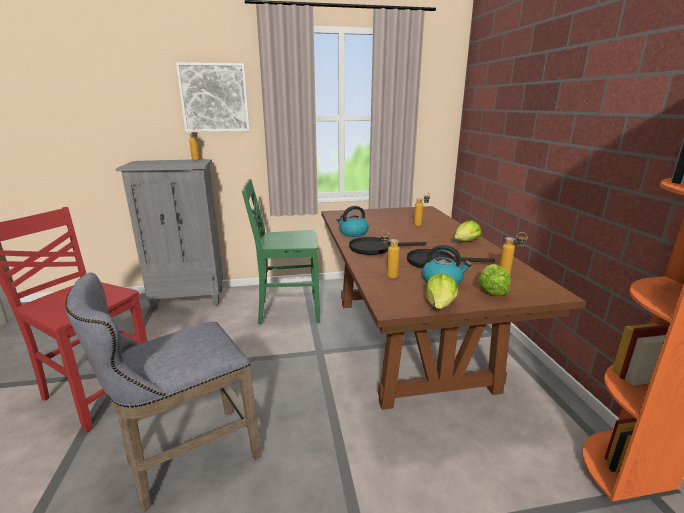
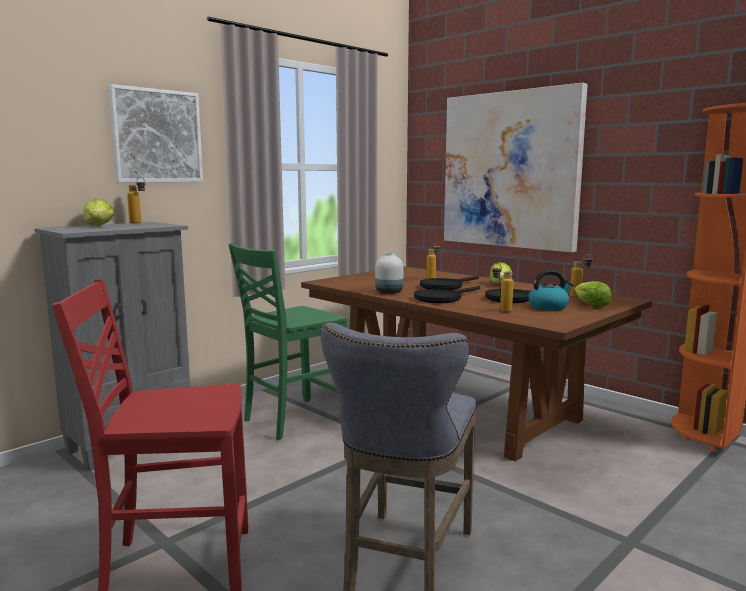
camera: 35 degrees left, 10 degrees down
(353, 233) = (389, 292): kettle -> white vase
(411, 235) = (445, 286): none -> black frying pan
(440, 305) = (581, 318): lettuce -> lettuce (99, 226)
(524, 125) = (510, 170): none -> picture

